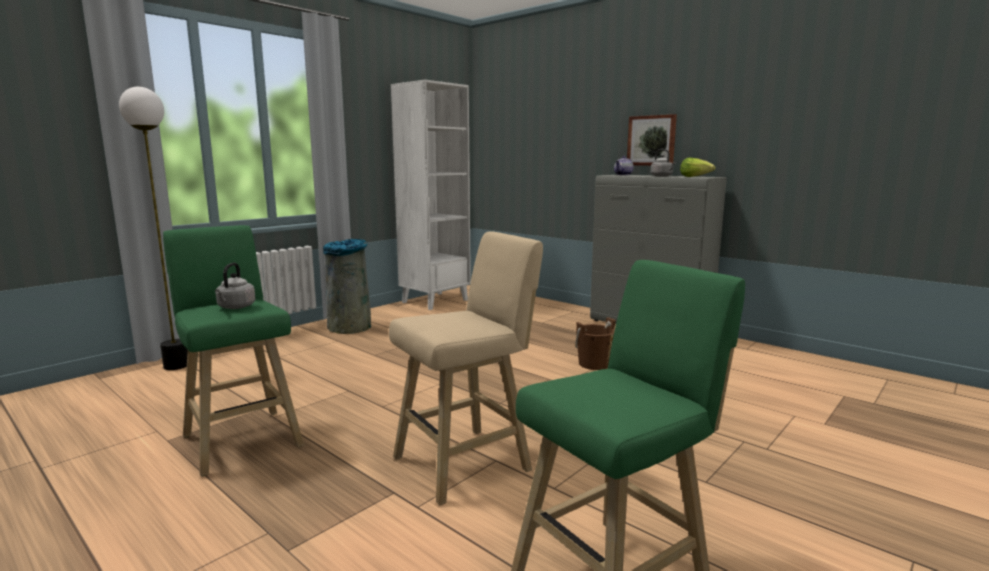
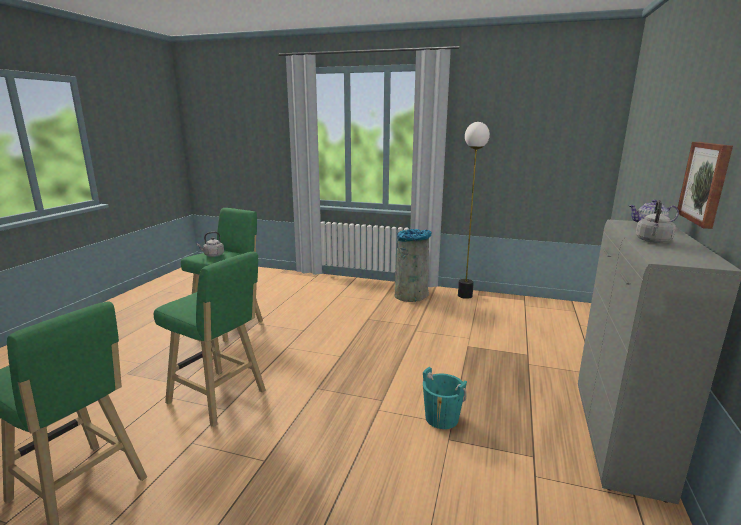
camera: 65 degrees right, 5 degrees up
(177, 365) = (306, 279): floor lamp -> floor lamp (465, 295)
(435, 301) = (513, 303): white bookcase -> none
(467, 462) = (219, 399): beige stool -> green stool
(594, 364) = (441, 418): brown bucket -> turquoise bucket
(695, 177) = (672, 256): lettuce -> none

